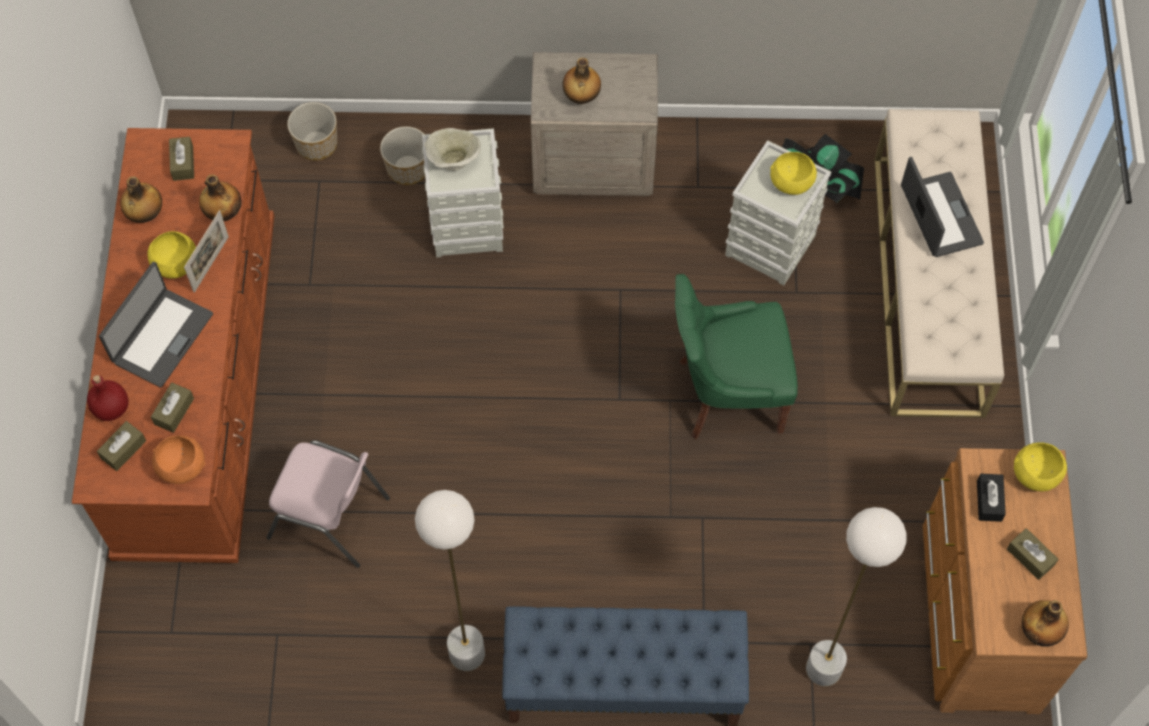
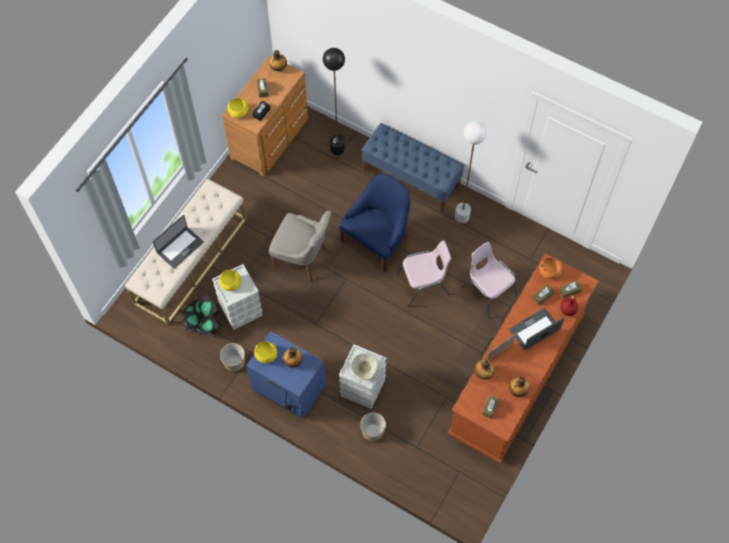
camera: 150 degrees left, 0 degrees up
(176, 264) = (514, 360): yellow bowl -> yellow bowl (266, 355)
(316, 144) = (408, 467): planter -> planter (234, 362)
(464, 465) = (424, 285): none -> pink chair
(593, 161) = (288, 389): beige nightstand -> blue nightstand
(608, 507) = (377, 240): none -> blue armchair
(727, 394) = (303, 259): green chair -> grey chair
(823, 668) = (337, 149): white floor lamp -> black floor lamp
(940, 215) = (180, 247): laptop -> laptop turned 150 degrees counterclockwise

